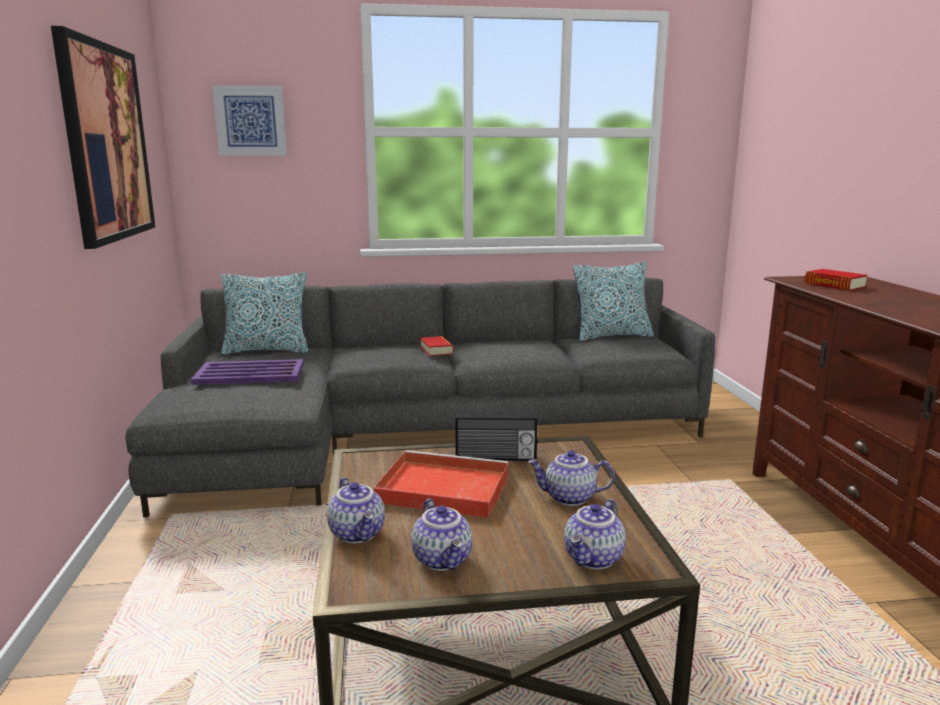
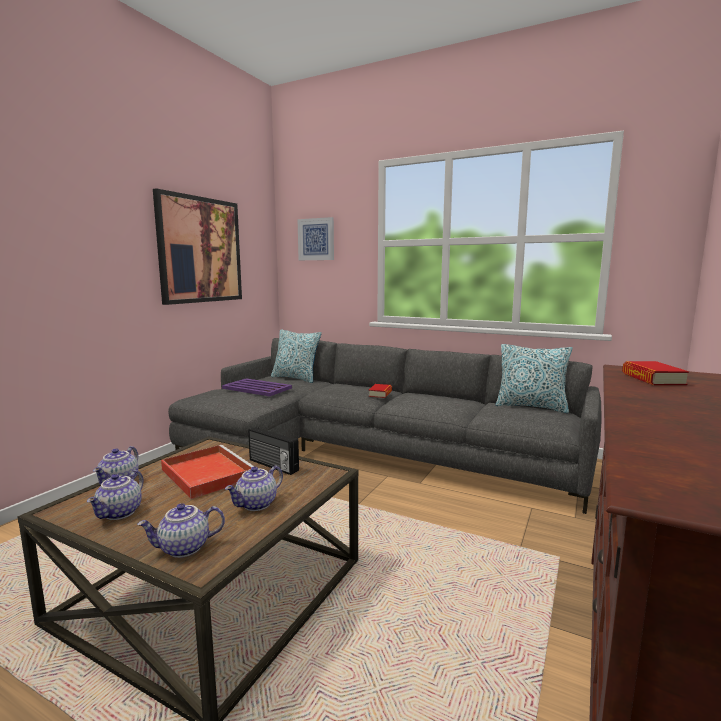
camera: 35 degrees right, 5 degrees down
(569, 498) = (256, 505): teapot -> teapot turned 90 degrees counterclockwise

